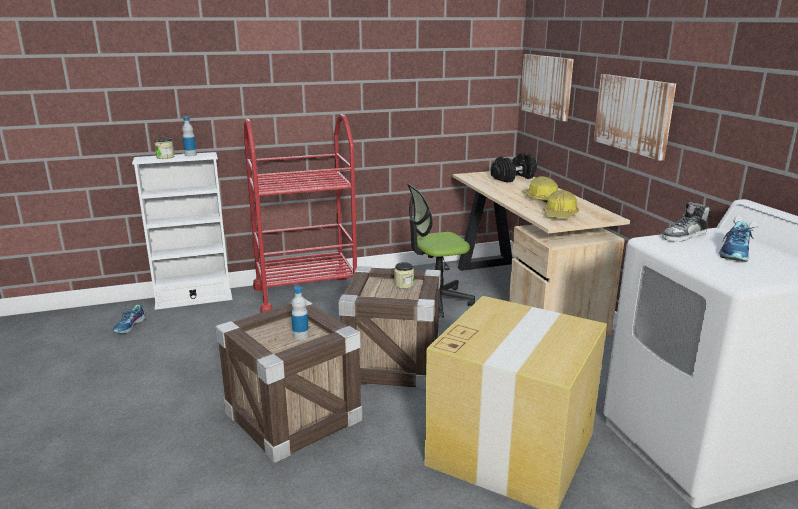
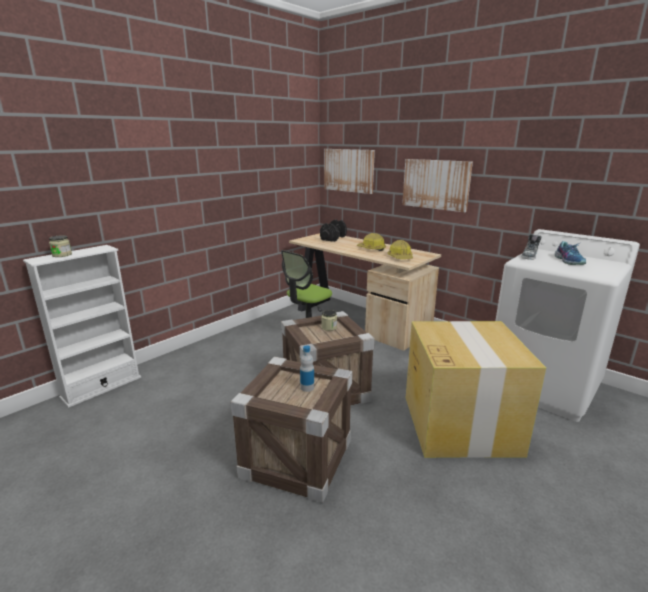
camera: 30 degrees left, 0 degrees up
(130, 326) = (55, 431): shoe -> none
(190, 155) = (87, 250): bottle -> none
(306, 295) = (205, 357): red cart -> none

